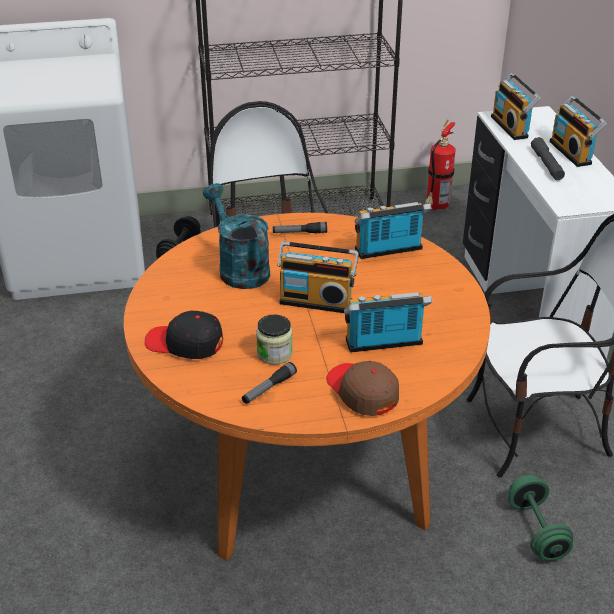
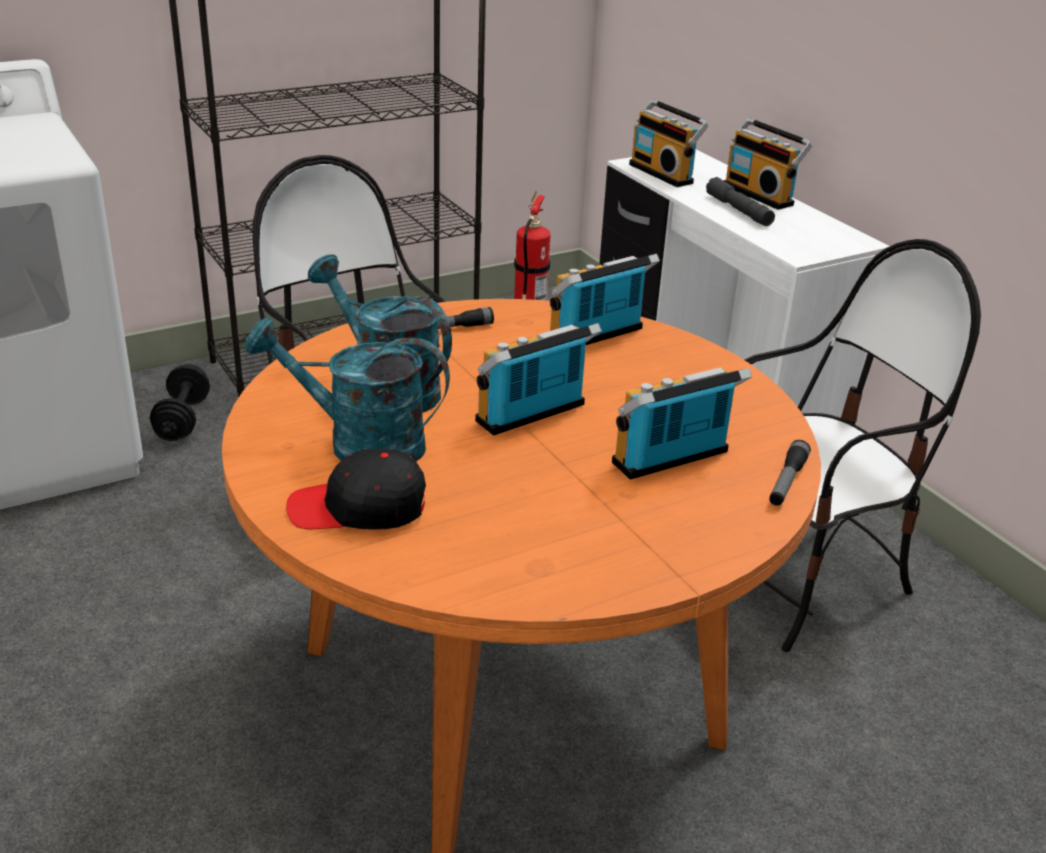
camera: 20 degrees left, 5 degrees down
(205, 303) = (359, 444): none -> turquoise watering can
(268, 388) = (537, 553): flashlight -> flashlight (787, 482)
(274, 354) = (515, 500): jar -> none
(316, 301) = (534, 416): radio -> radio turned 150 degrees clockwise
(362, 392) = (685, 533): brown cap -> none
(536, 531) = (873, 715): green dumbbell -> none

